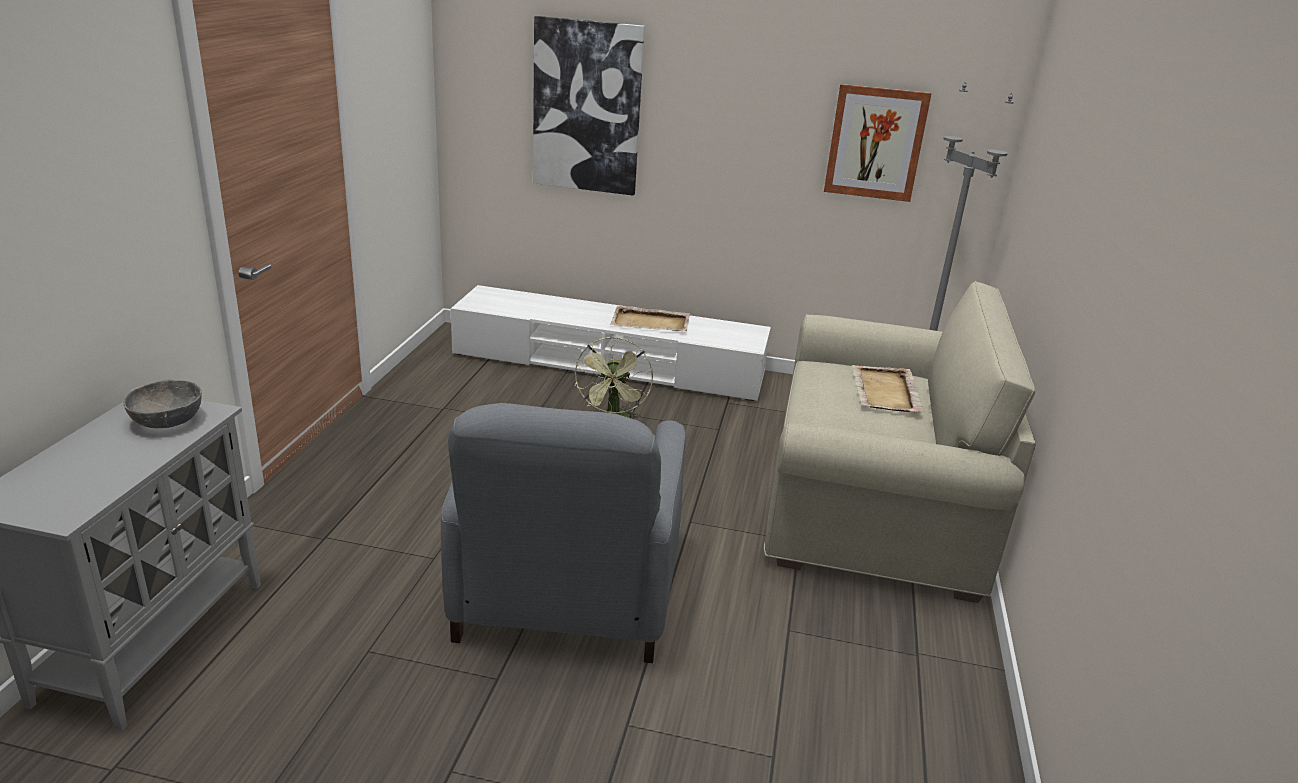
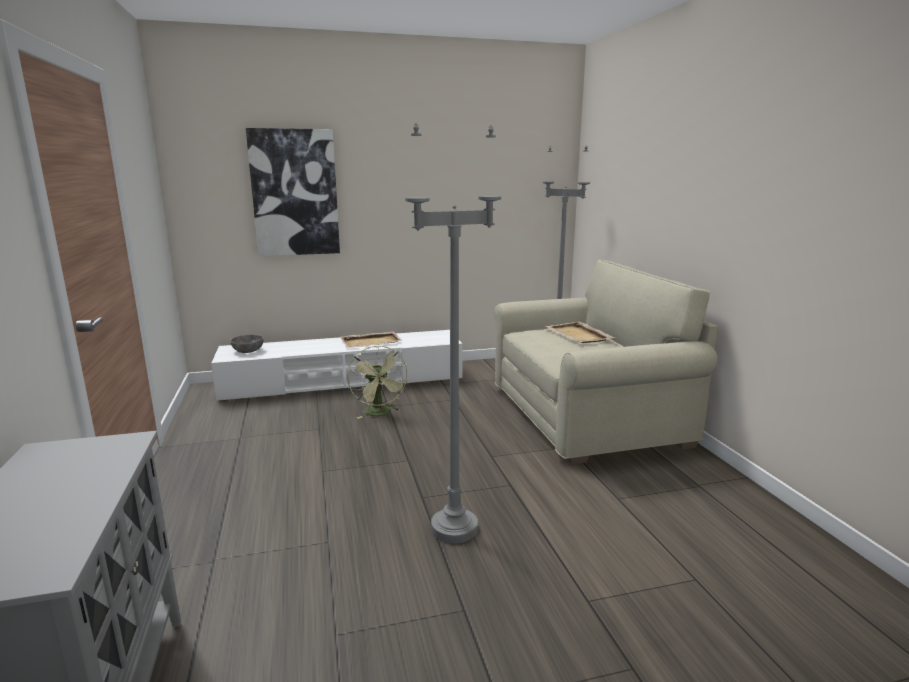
camera: 25 degrees left, 10 degrees down
(168, 420) = (86, 458): grey bowl -> grey bowl (248, 351)
(565, 592) = (454, 529): grey armchair -> grey floor lamp
(875, 143) = (497, 194): picture -> none

